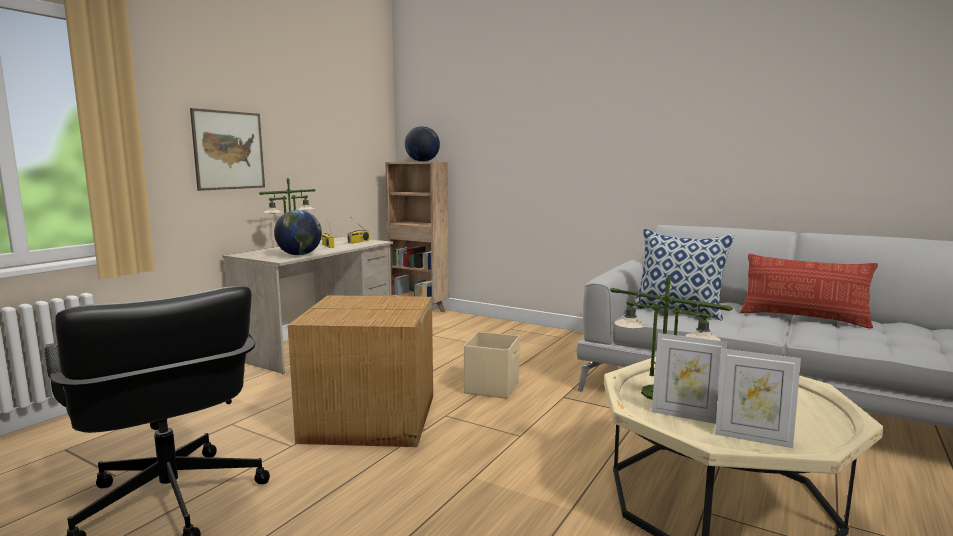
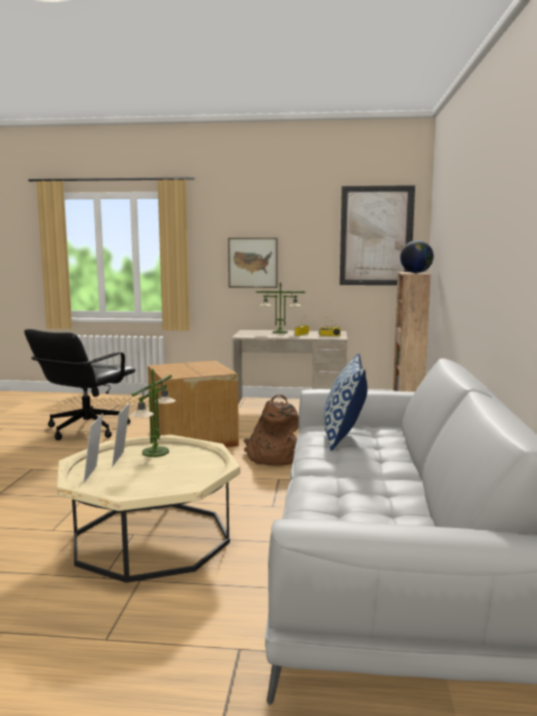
camera: 65 degrees right, 0 degrees up
(299, 255) = (260, 335): globe -> none
(356, 120) = (376, 236): none -> picture
(492, 387) = (272, 457): beige storage box -> brown backpack
(803, 318) = (390, 479): pillow -> none

